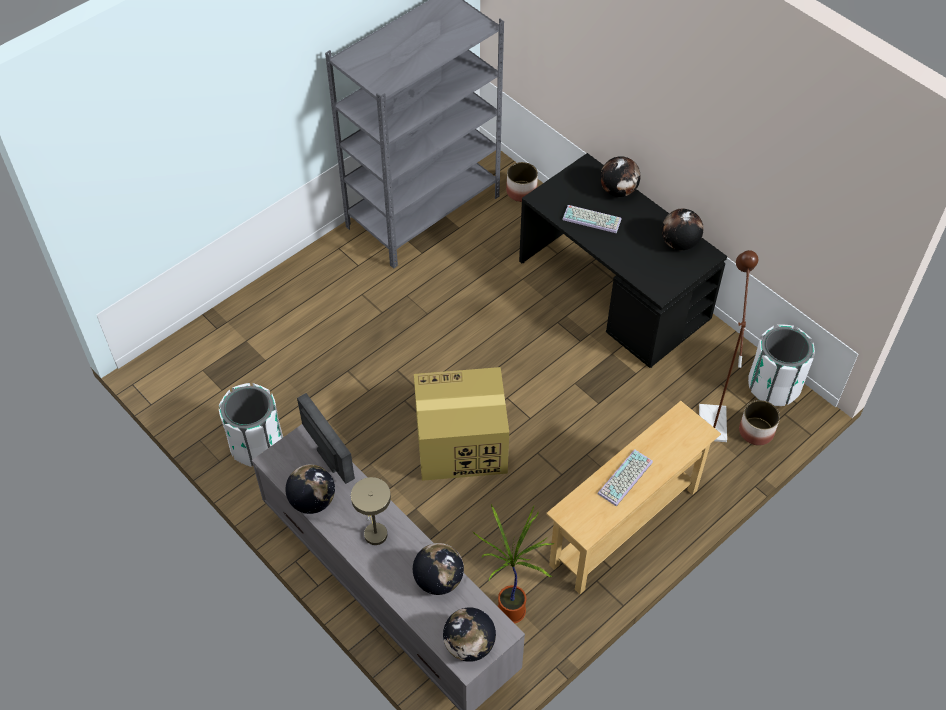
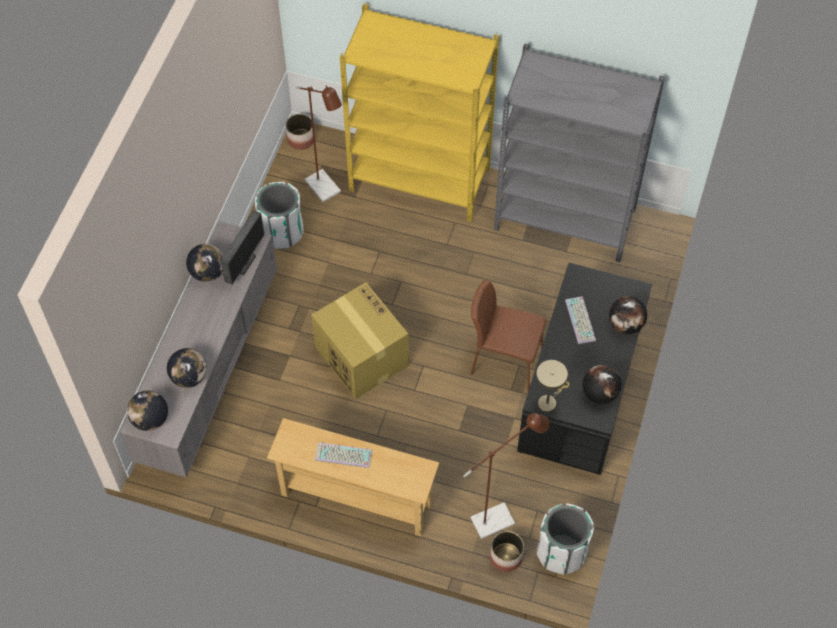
camera: 60 degrees right, 5 degrees up
(237, 381) = (326, 190): none -> brown floor lamp
(289, 298) = (420, 180): none -> yellow bookcase
(374, 531) = (205, 320): beige table lamp -> beige table lamp (549, 402)
(512, 613) = (241, 458): potted plant -> none
(521, 191) = (637, 275): planter -> planter (301, 139)
(544, 331) = (503, 360): none -> brown chair

